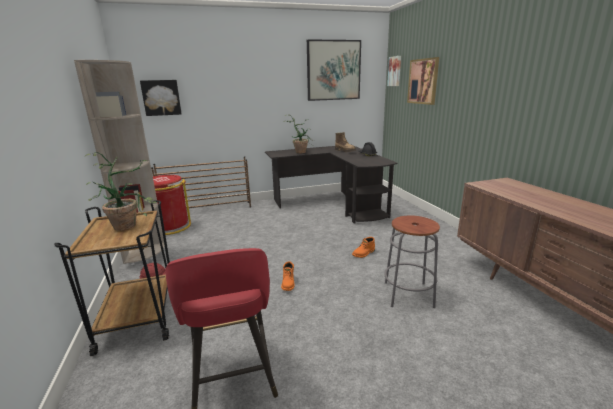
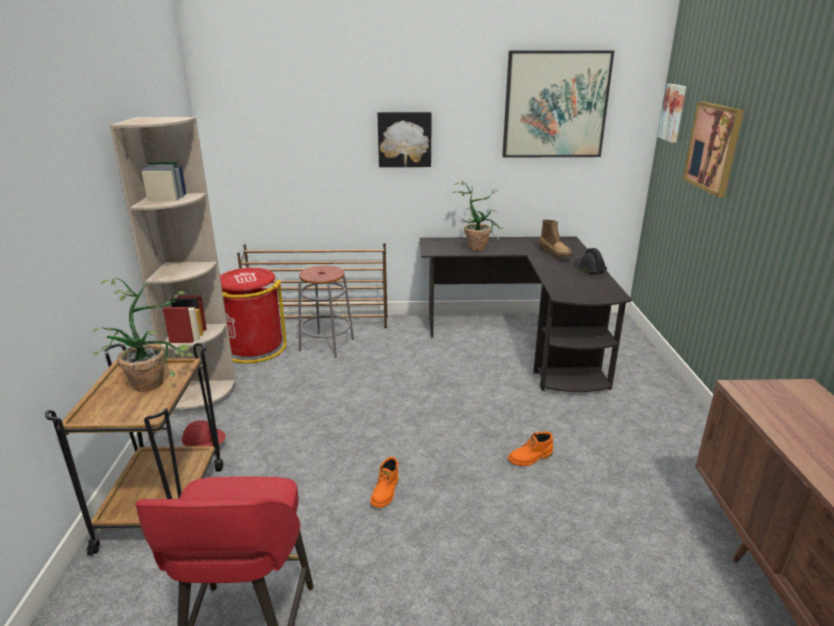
camera: 15 degrees right, 5 degrees up
(161, 97) = (261, 144): picture -> picture (404, 139)
(408, 294) = (568, 558): grey stool -> grey stool (326, 345)

